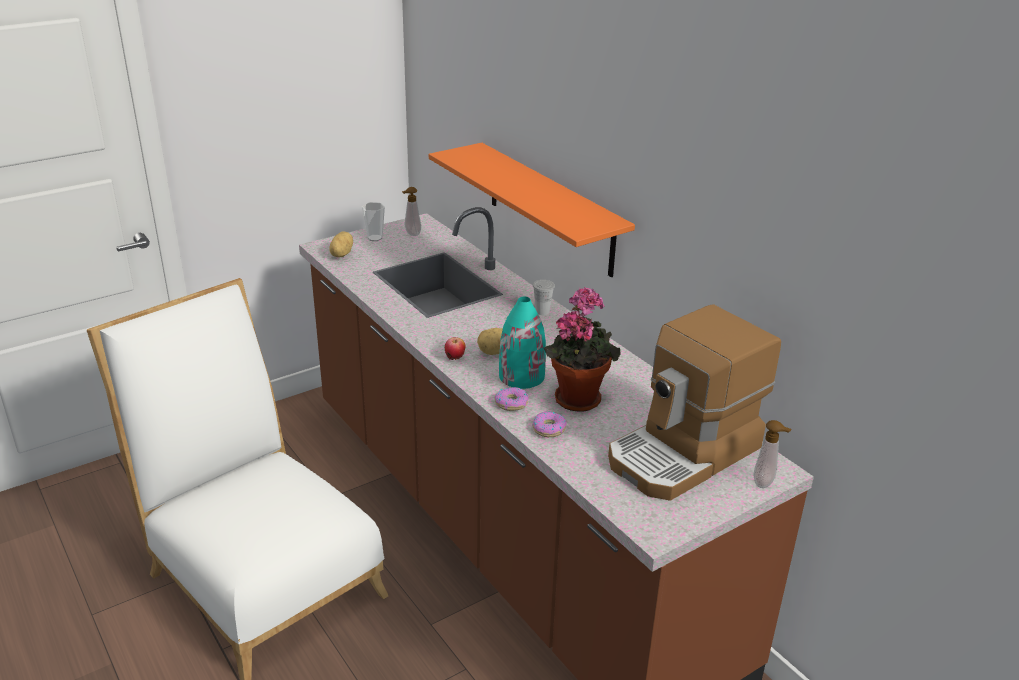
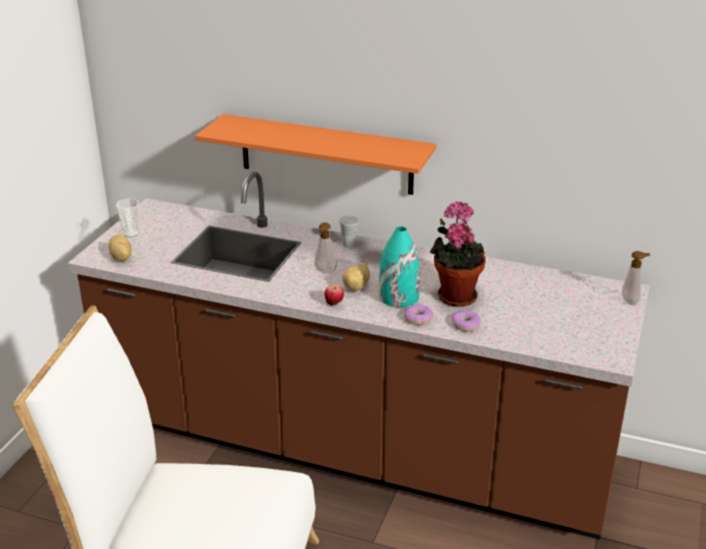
camera: 35 degrees left, 0 degrees up
(411, 234) = (159, 220): soap dispenser -> soap dispenser (325, 272)
(684, 454) = (567, 304): coffee machine -> none

